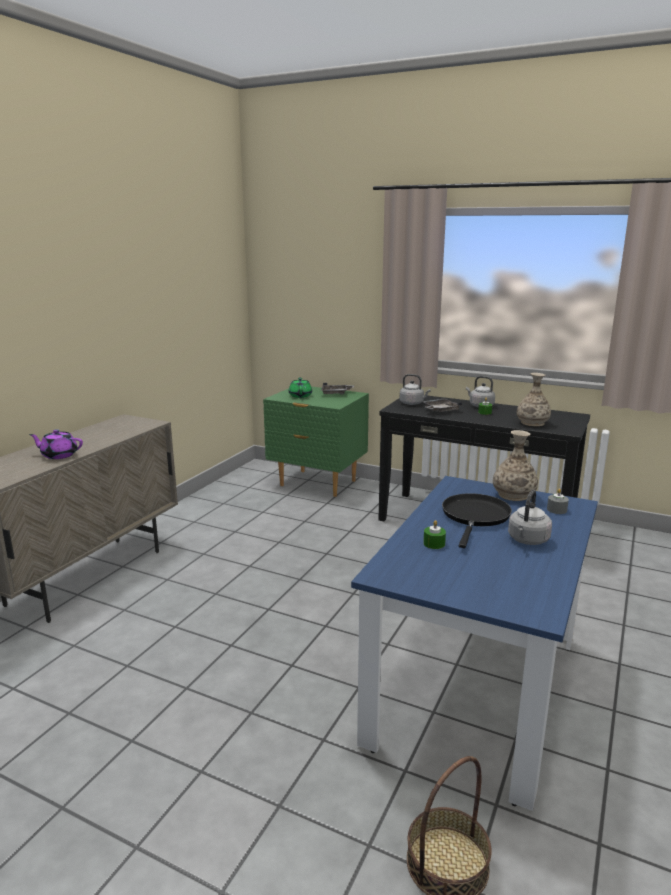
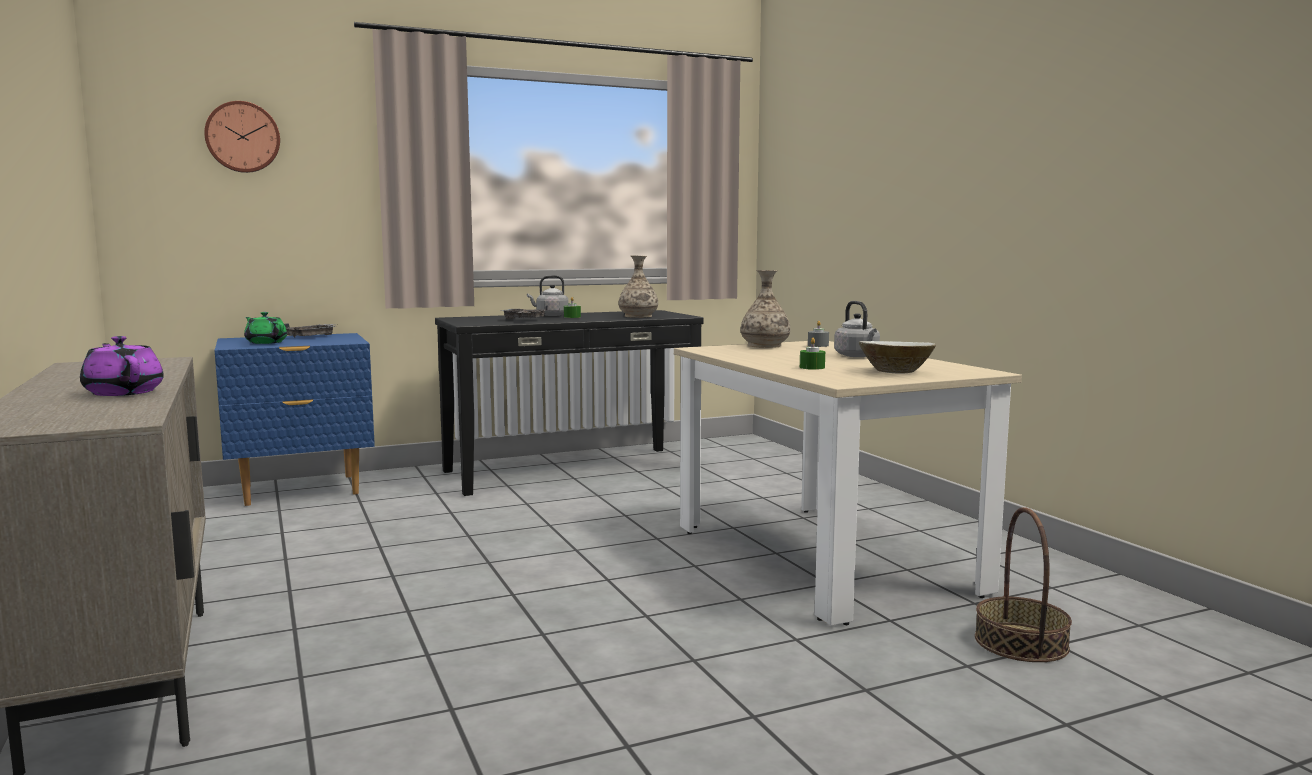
camera: 50 degrees left, 10 degrees down
(59, 455) = (123, 392): purple teapot -> purple teapot turned 90 degrees clockwise
(315, 265) = (242, 137): none -> wall clock
(317, 483) = (301, 490): green nightstand -> blue nightstand
(413, 403) = (474, 320): grey kettle -> none
(470, 578) = (896, 371): none -> beige bowl
(475, 517) = (784, 355): black frying pan -> none
(476, 688) = (822, 558): blue dining table -> beige dining table

